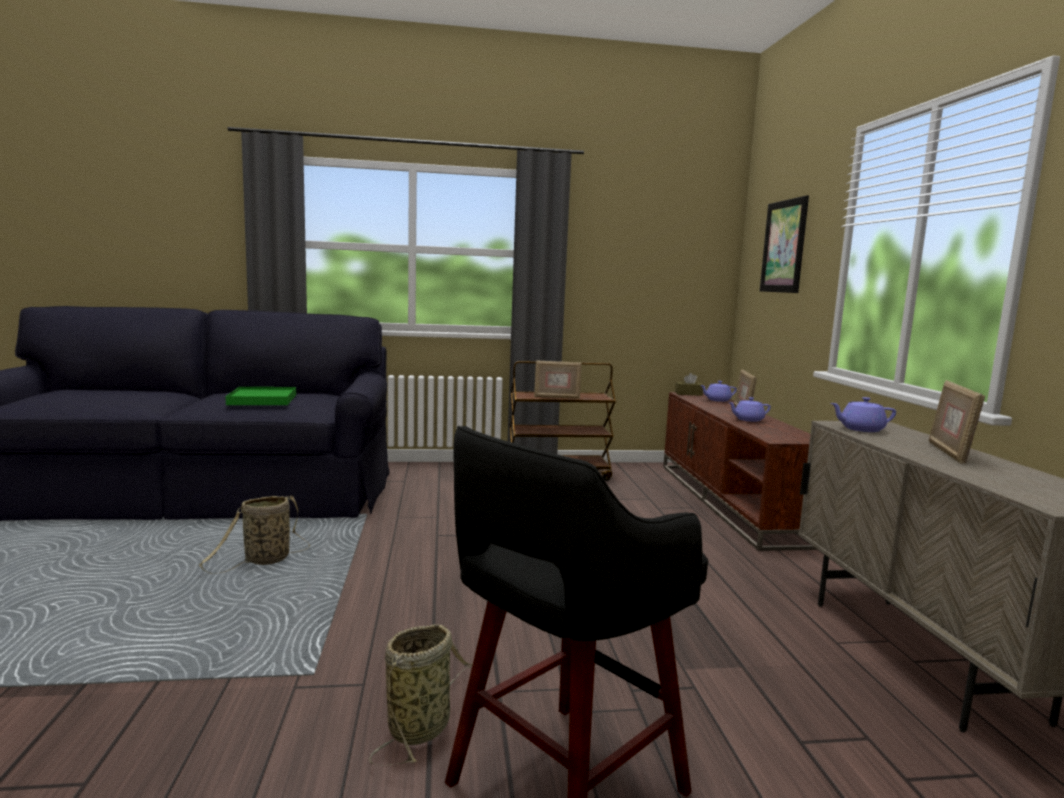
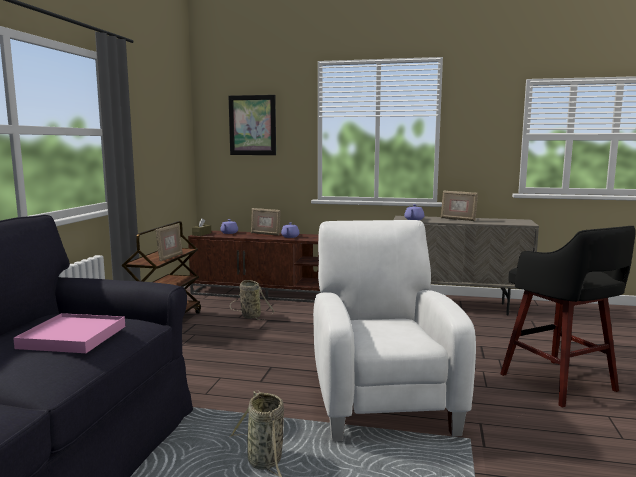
camera: 70 degrees left, 0 degrees up
(262, 400) = (73, 337): green tray -> pink tray
(417, 604) = (381, 399): none -> white armchair
(422, 726) = (519, 409): basket -> basket (250, 316)

